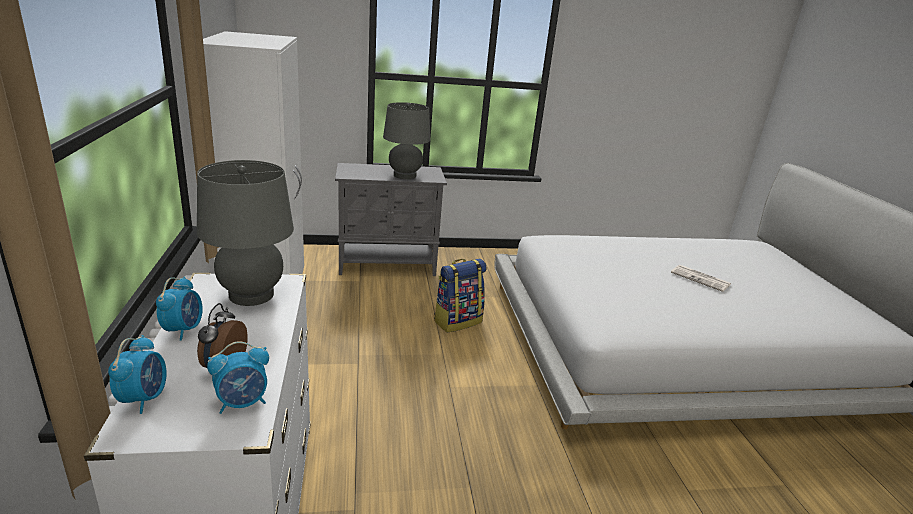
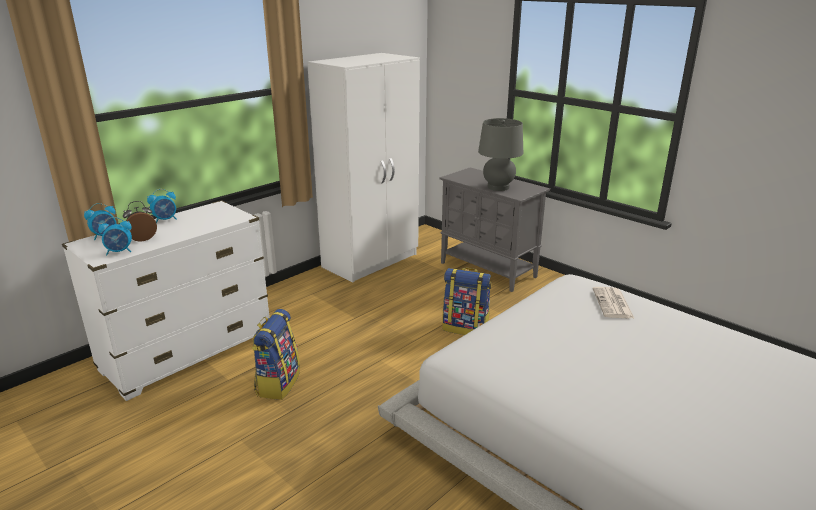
camera: 55 degrees right, 0 degrees up
(243, 403) = (119, 252): alarm clock -> alarm clock turned 45 degrees counterclockwise
(251, 295) = (216, 217): grey table lamp -> none
(409, 471) = (277, 383): none -> backpack
(701, 279) = (664, 376): newspaper -> newspaper (613, 304)

